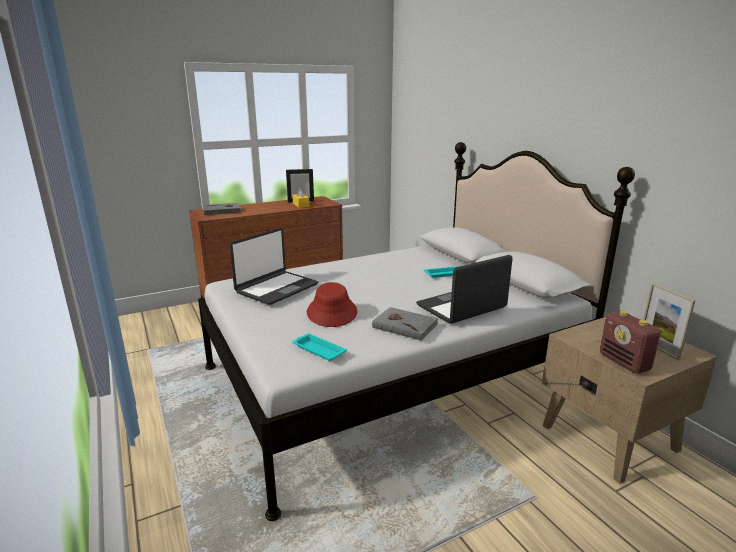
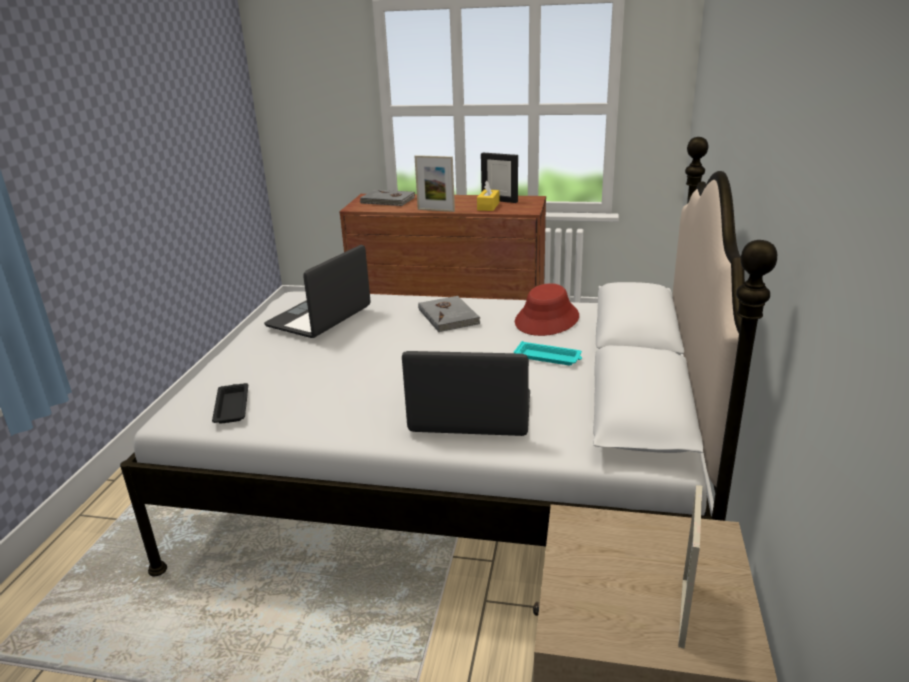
camera: 40 degrees right, 5 degrees up
(271, 211) = (436, 210): none -> picture frame
(276, 288) = (320, 317): laptop -> laptop turned 135 degrees clockwise
(318, 350) = (232, 406): turquoise tray -> black tray
(332, 312) = (323, 366): red hat -> red hat (547, 320)
(404, 325) = (360, 412): grey book -> grey book (449, 316)
(624, 363) = (573, 602): radio -> none

